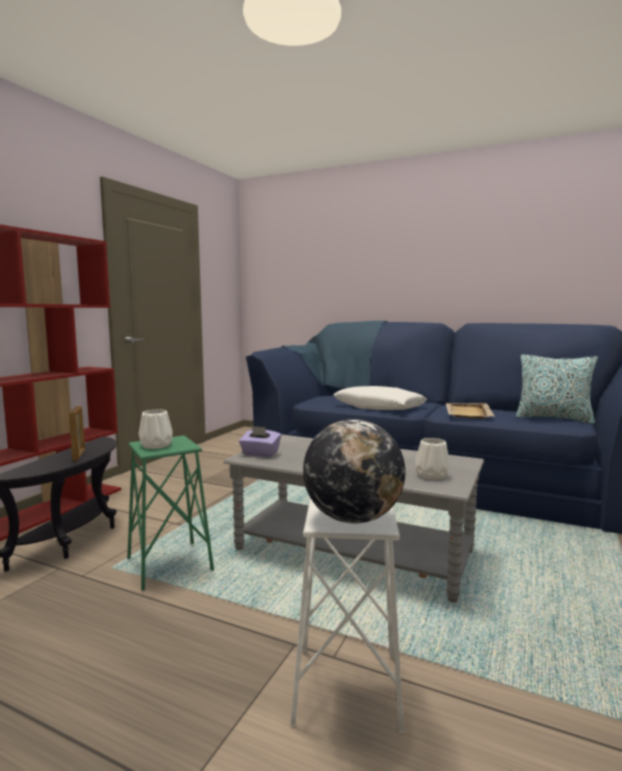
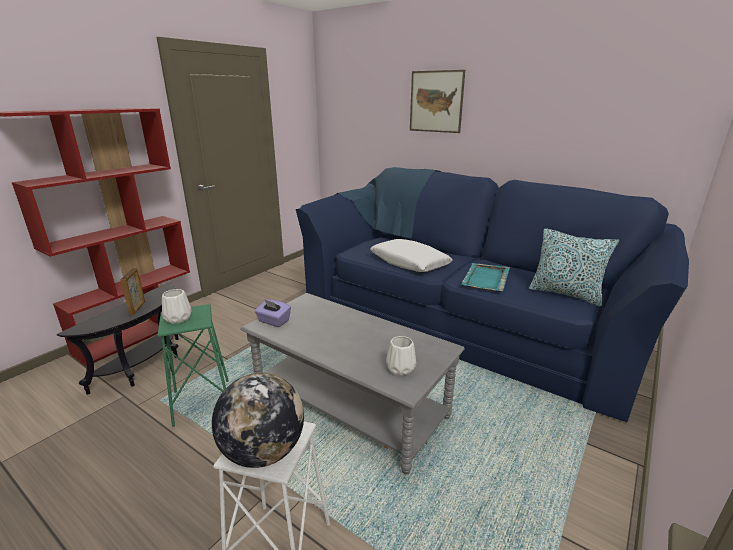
camera: 10 degrees right, 15 degrees up
(376, 258) = (436, 101): none -> picture
(468, 413) = (485, 279): beige tray -> turquoise tray

